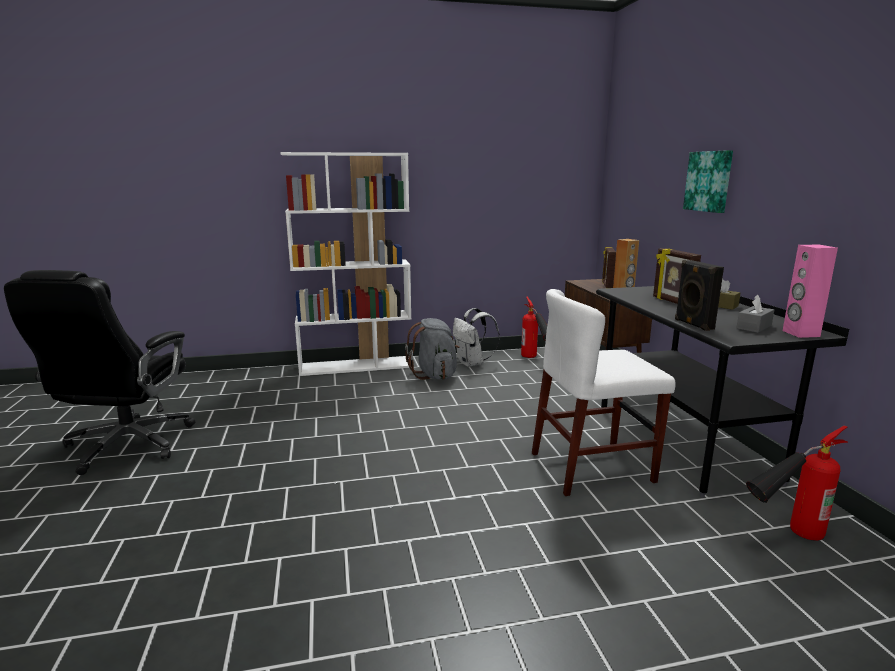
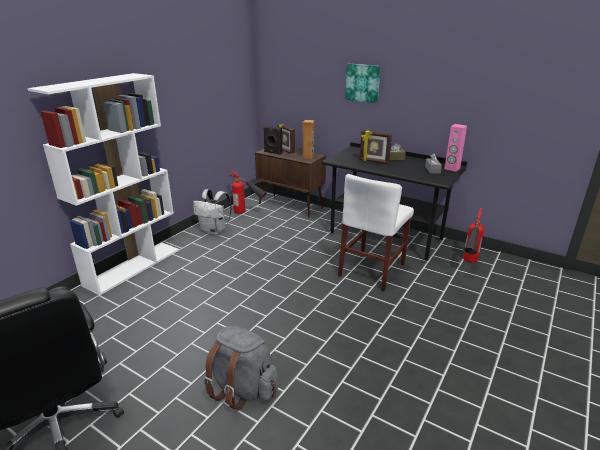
camera: 45 degrees left, 10 degrees up
(435, 375) = (205, 250): grey backpack -> grey backpack (242, 389)
(692, 324) = (412, 176): black speaker -> black speaker (272, 152)

